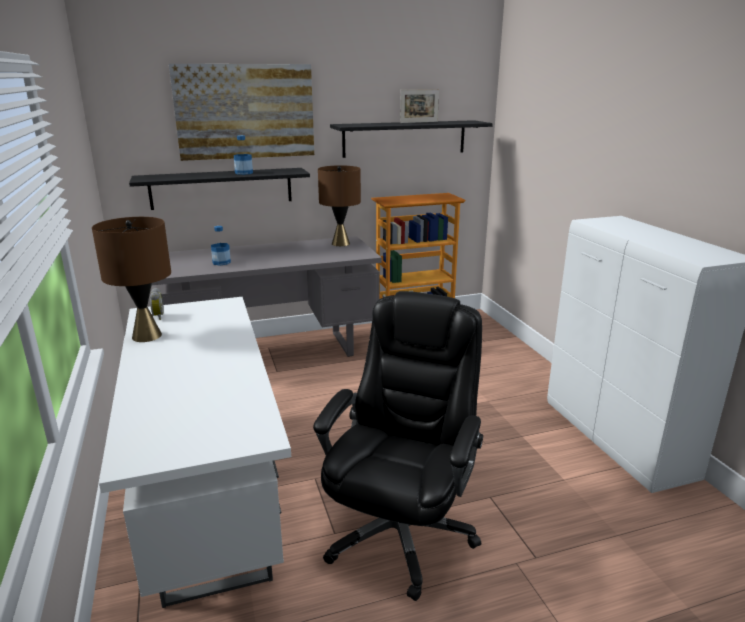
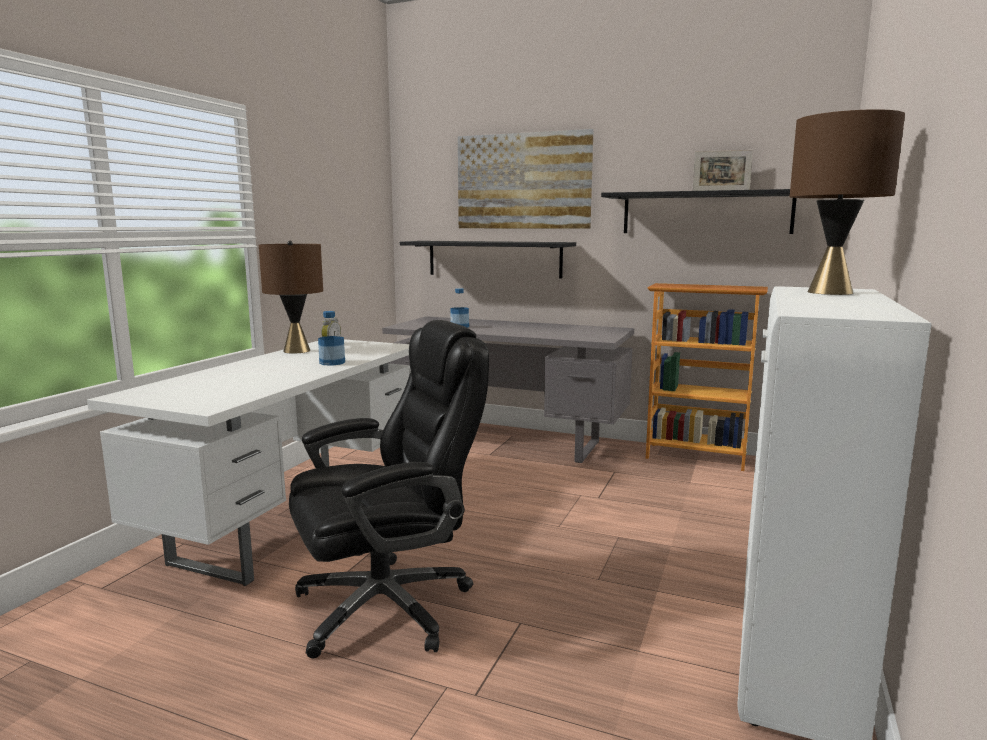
camera: 40 degrees right, 10 degrees down
(244, 173) = (506, 241): bottle -> bottle (332, 363)
(340, 243) = (600, 330): brown table lamp -> brown table lamp (829, 292)

